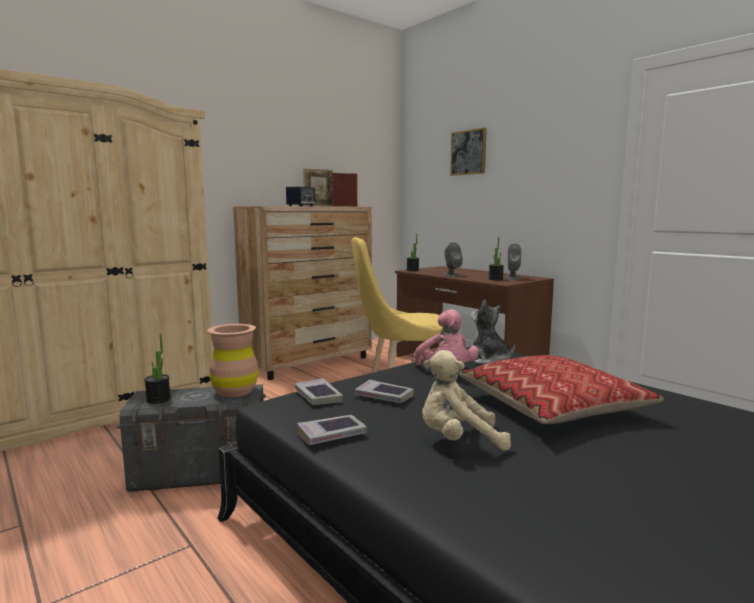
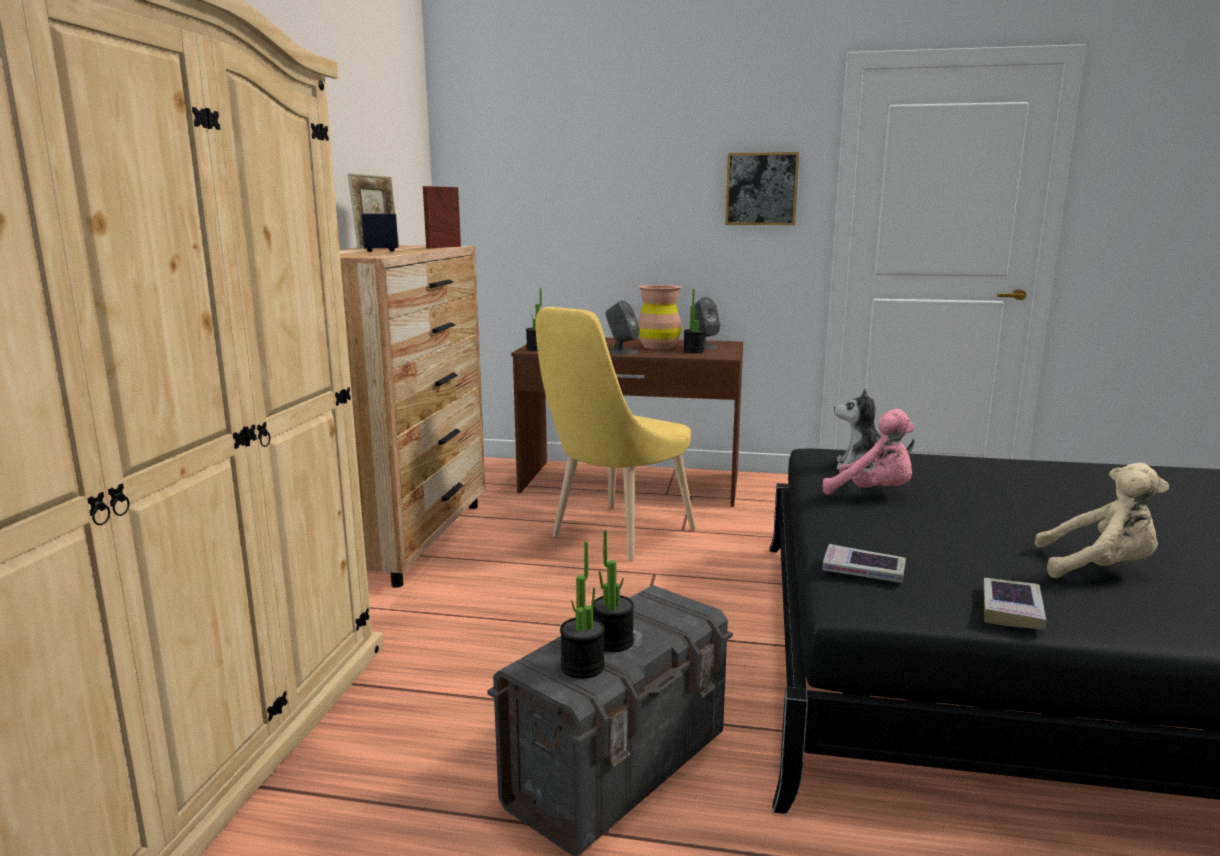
camera: 40 degrees left, 5 degrees up
(190, 396) = (613, 641): none -> potted plant
(235, 391) = (651, 609): brown vase -> brown vase (658, 346)
(384, 396) = (916, 545): book -> none
(458, 441) = (1099, 569): beige plush toy -> beige plush toy turned 120 degrees counterclockwise
(468, 152) = (583, 153): picture -> picture (761, 189)
(552, 406) = (1056, 504): pillow -> none

